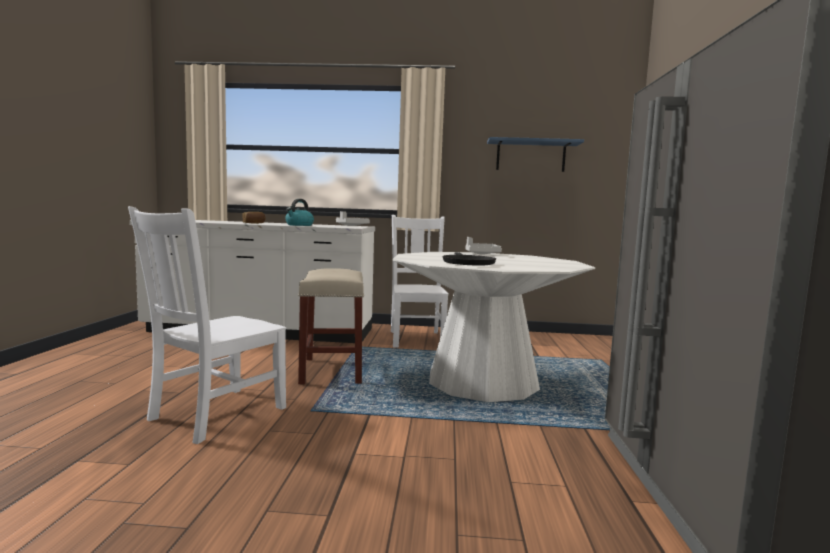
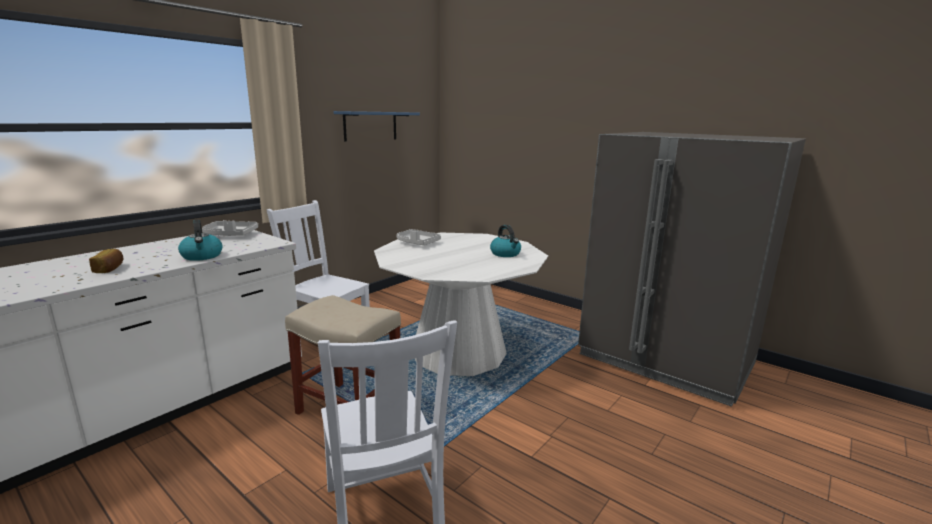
camera: 55 degrees left, 10 degrees up
(467, 263) = (480, 266): black frying pan -> none
(527, 265) = (506, 254): none -> kettle

